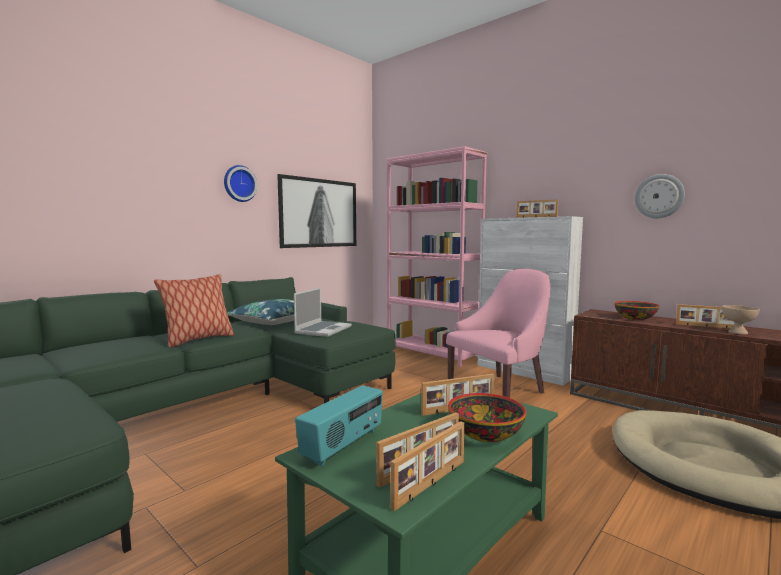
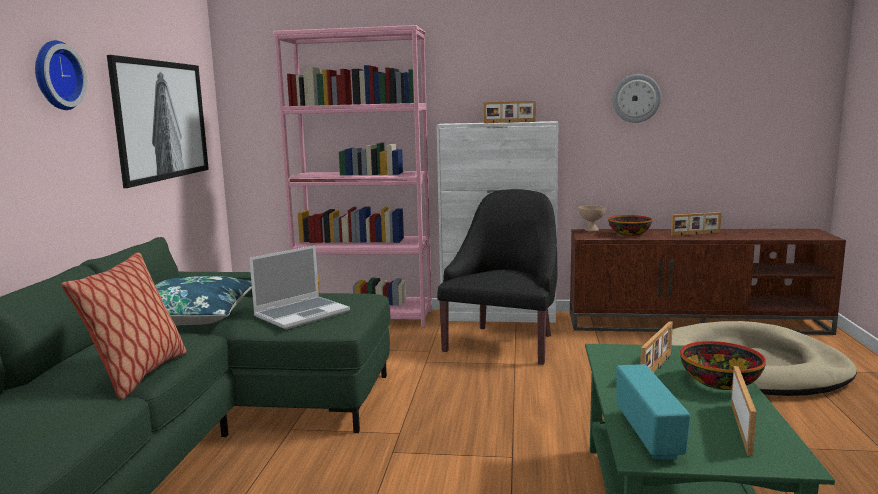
camera: 35 degrees left, 5 degrees up
(323, 330) = (302, 314): laptop -> laptop turned 60 degrees clockwise
(431, 484) = (775, 437): picture frame -> none
(499, 389) = (504, 343): pink armchair -> black armchair
(738, 332) = (727, 236): beige bowl -> beige bowl (592, 230)

